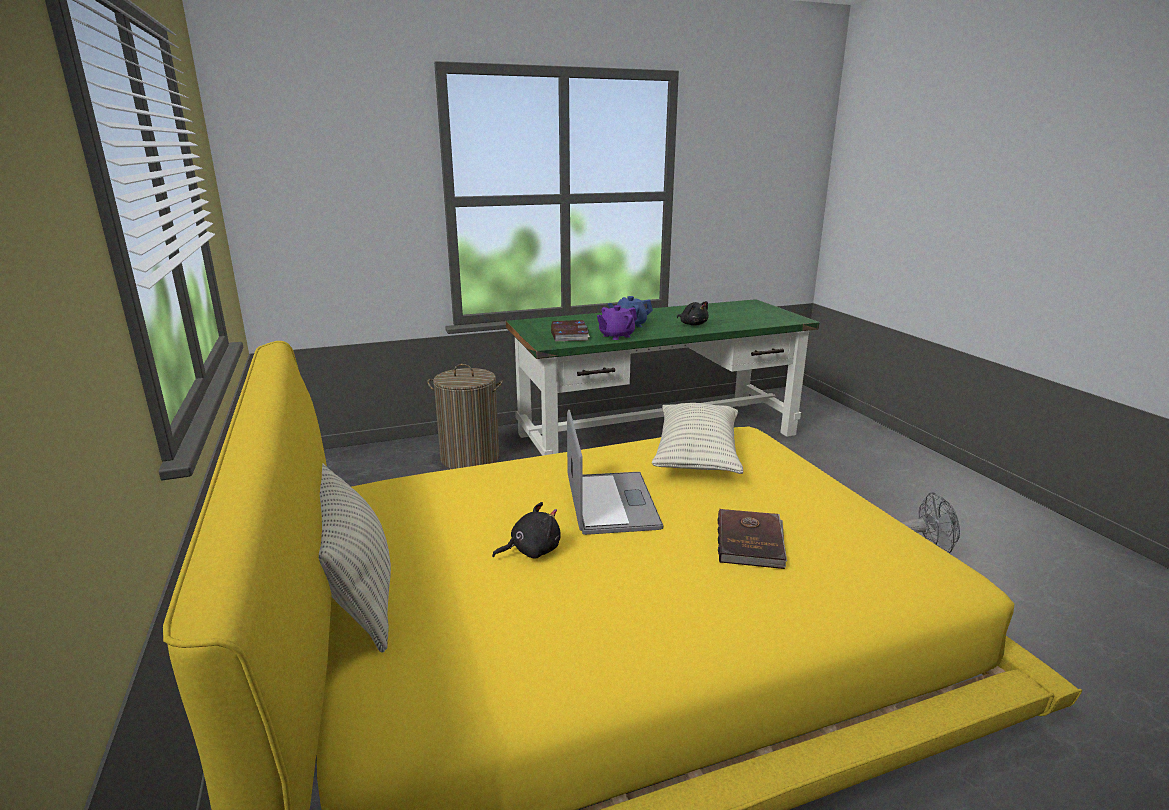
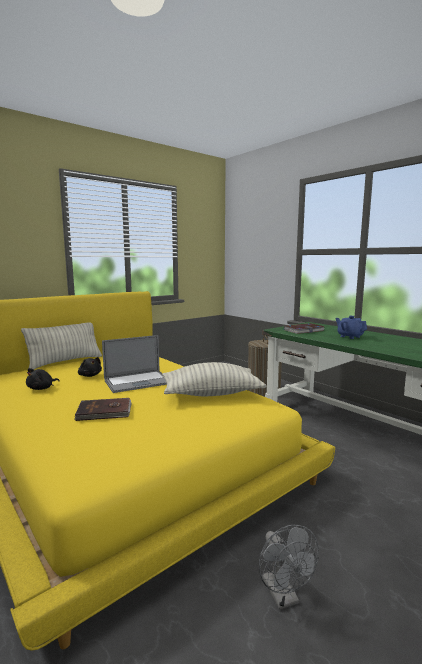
camera: 70 degrees right, 10 degrees down
(616, 336) = (317, 336): purple teapot -> none
(693, 324) = (388, 347): black plush toy -> black plush toy (42, 388)

